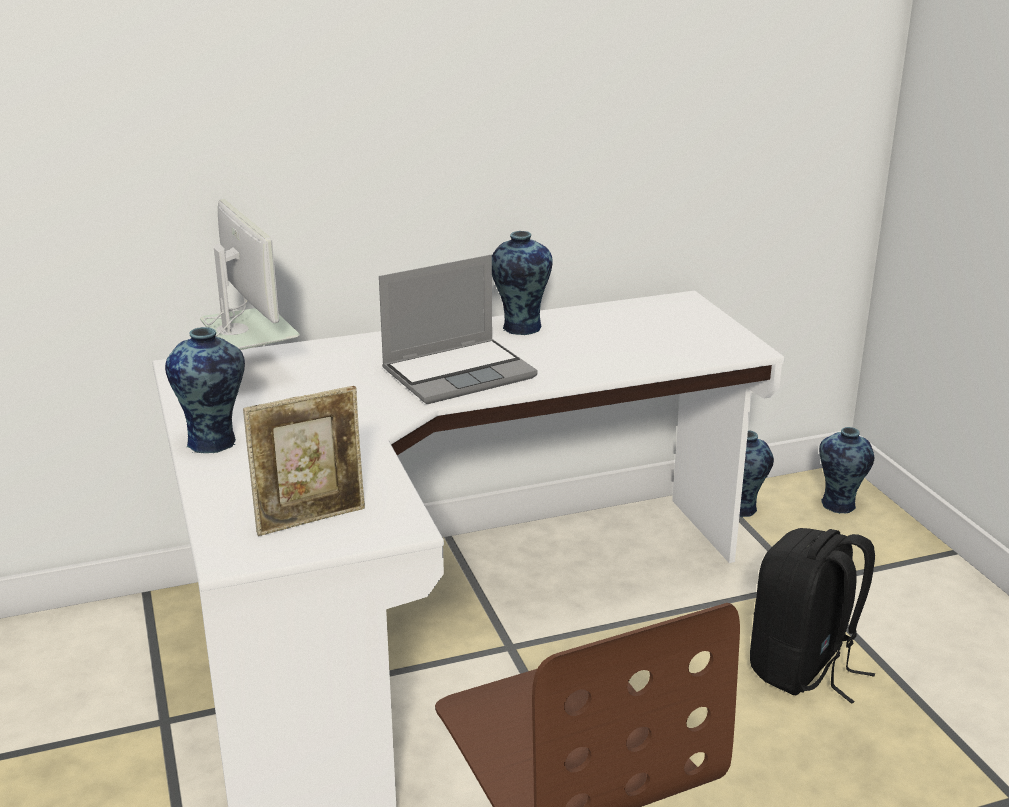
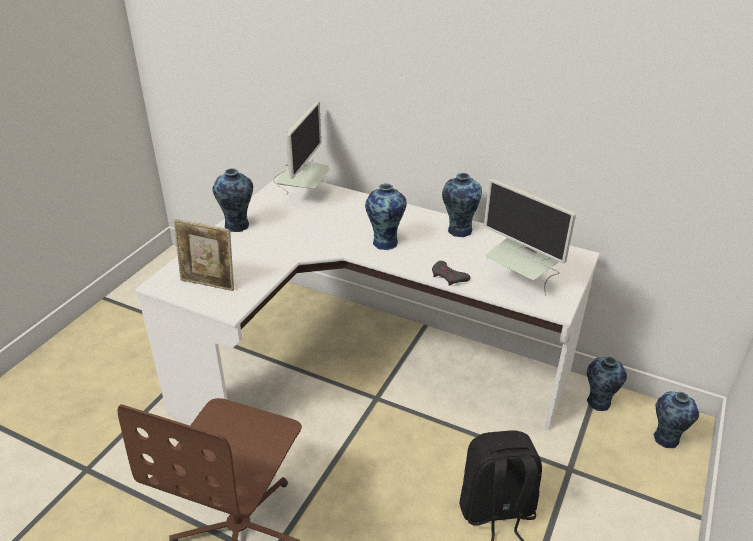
camera: 45 degrees right, 10 degrees up
(459, 373) = (385, 242): laptop -> vase
(597, 372) = (448, 276): none -> grey game controller
(677, 345) = (520, 283): none -> monitor

